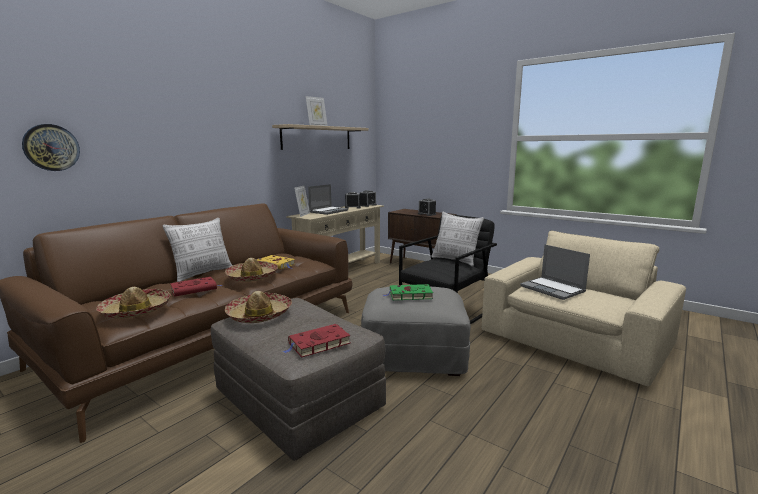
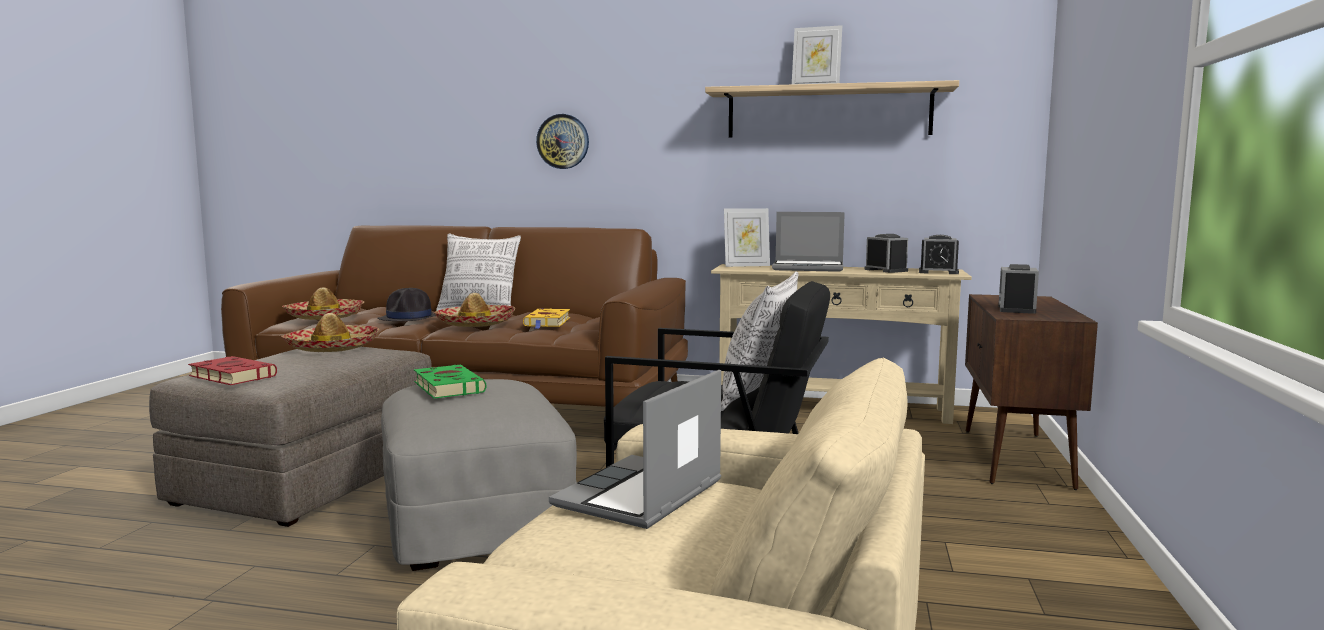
camera: 65 degrees right, 5 degrees down
(51, 147) = (405, 135): wall clock -> wall clock (563, 141)
(195, 289) = (409, 318): red book -> black hat

